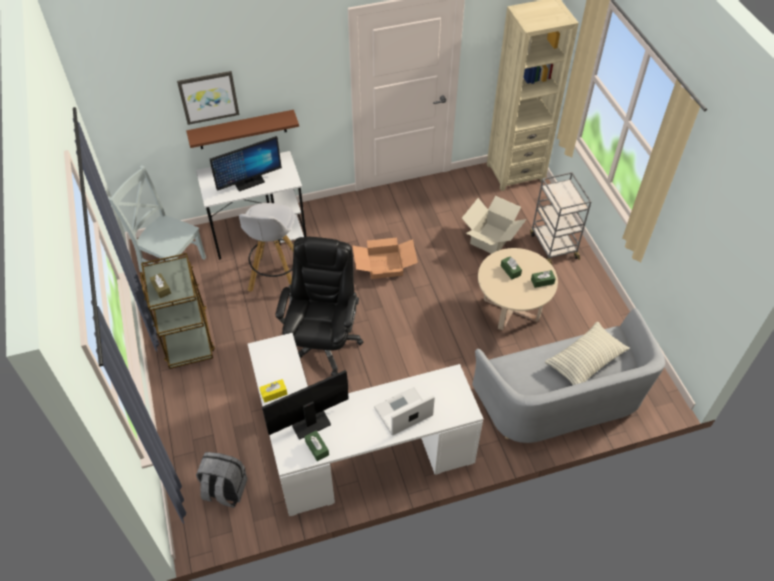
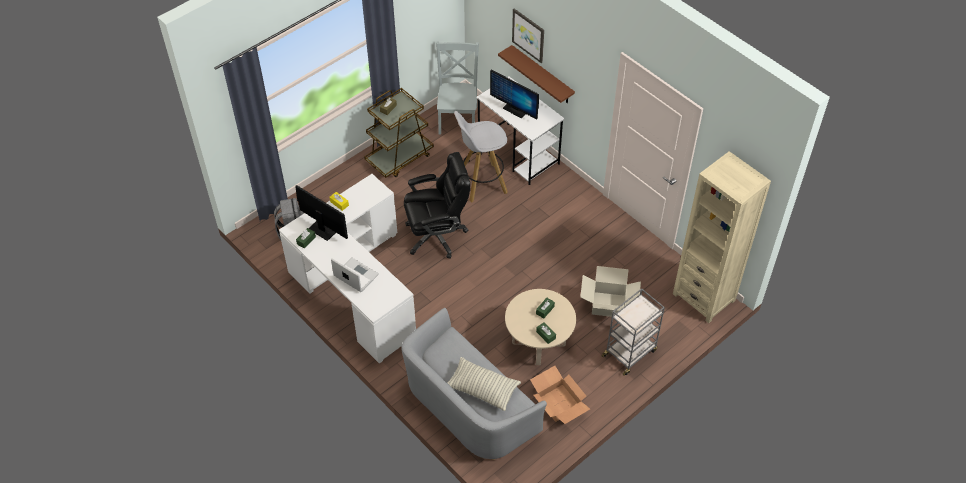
camera: 65 degrees right, 0 degrees up
(384, 266) = (533, 243): cardboard box -> cardboard box (558, 402)

